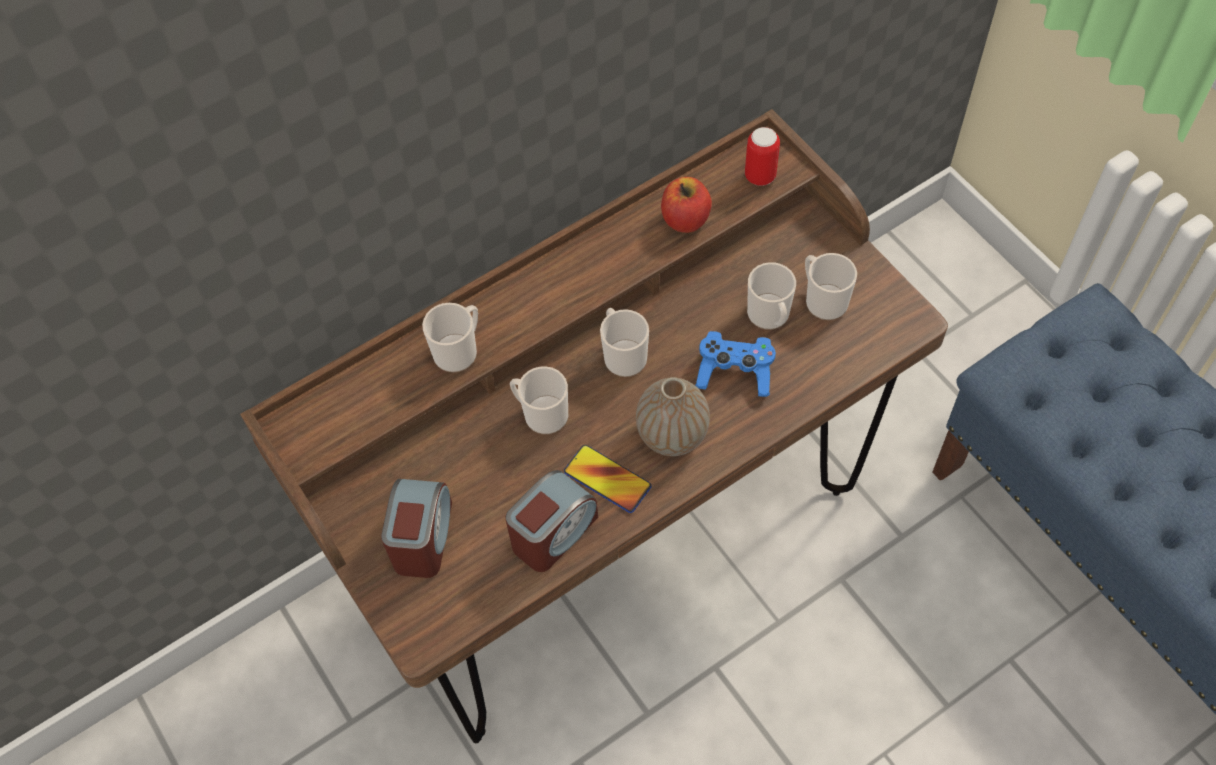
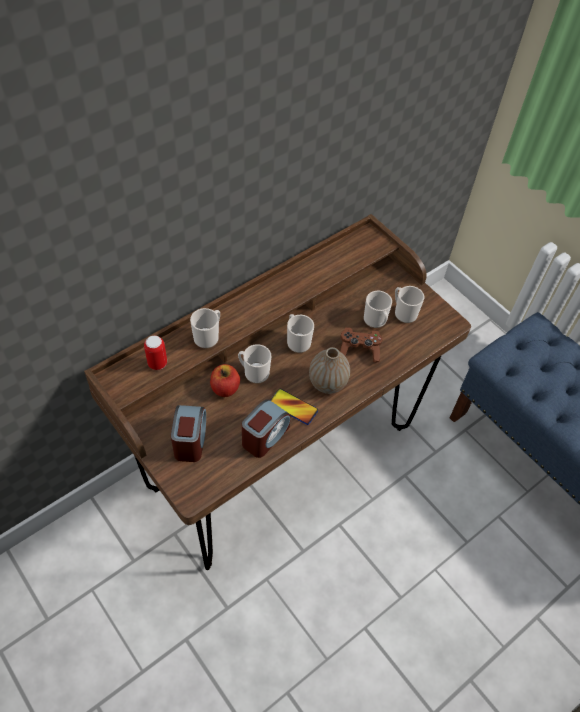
camera: 10 degrees left, 5 degrees down
(685, 219) = (329, 269): apple -> apple (225, 388)
(735, 372) = (359, 350): blue game controller -> brown game controller
(760, 176) = (367, 247): can -> can (157, 363)

